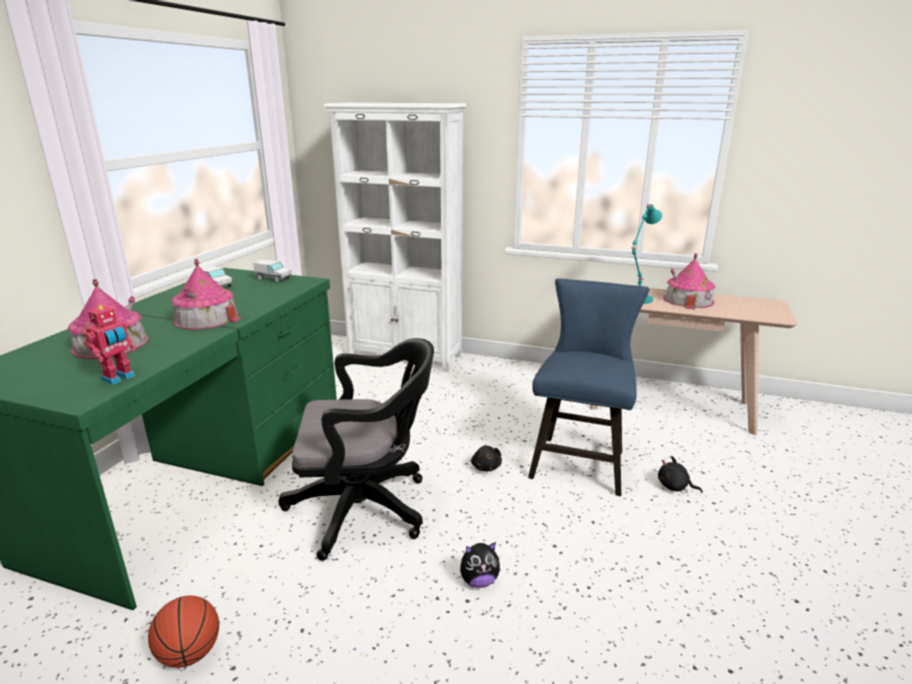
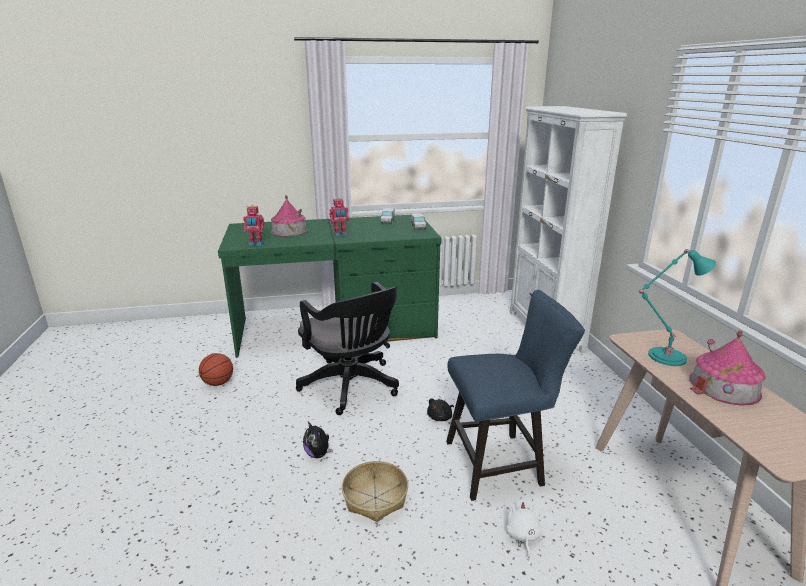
camera: 60 degrees right, 0 degrees up
(206, 318) = (340, 234): toy house -> toy robot
(584, 557) = (375, 498): none -> basket
(675, 487) = (522, 536): black plush toy -> white plush toy

